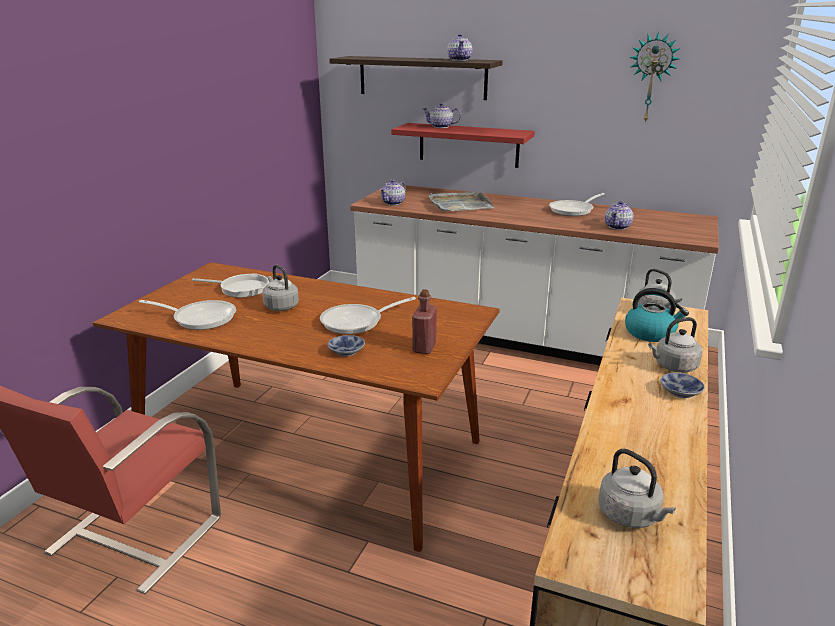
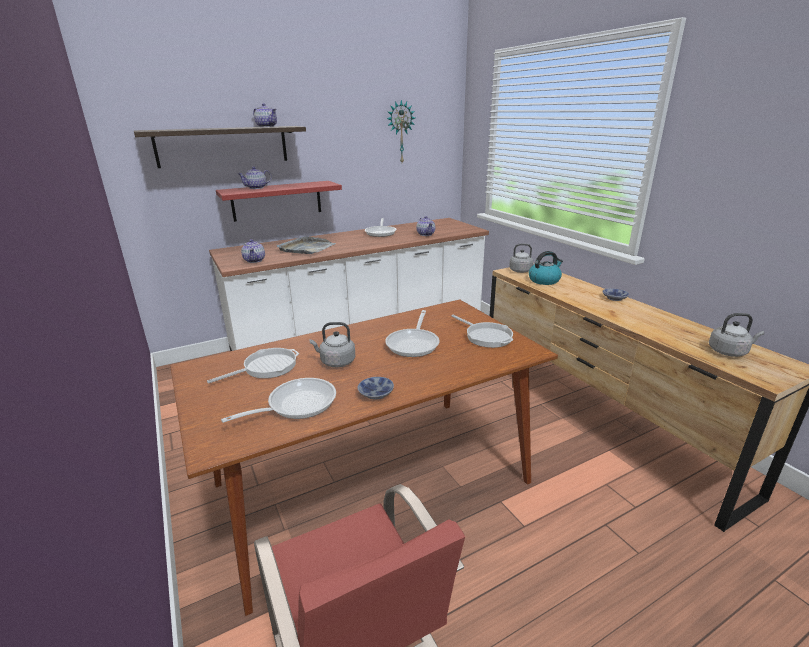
camera: 50 degrees left, 0 degrees up
(348, 351) = (458, 361): bowl -> bowl (376, 393)
(424, 347) = (486, 336): red bottle -> frying pan
(673, 366) = (587, 290): grey kettle -> none

